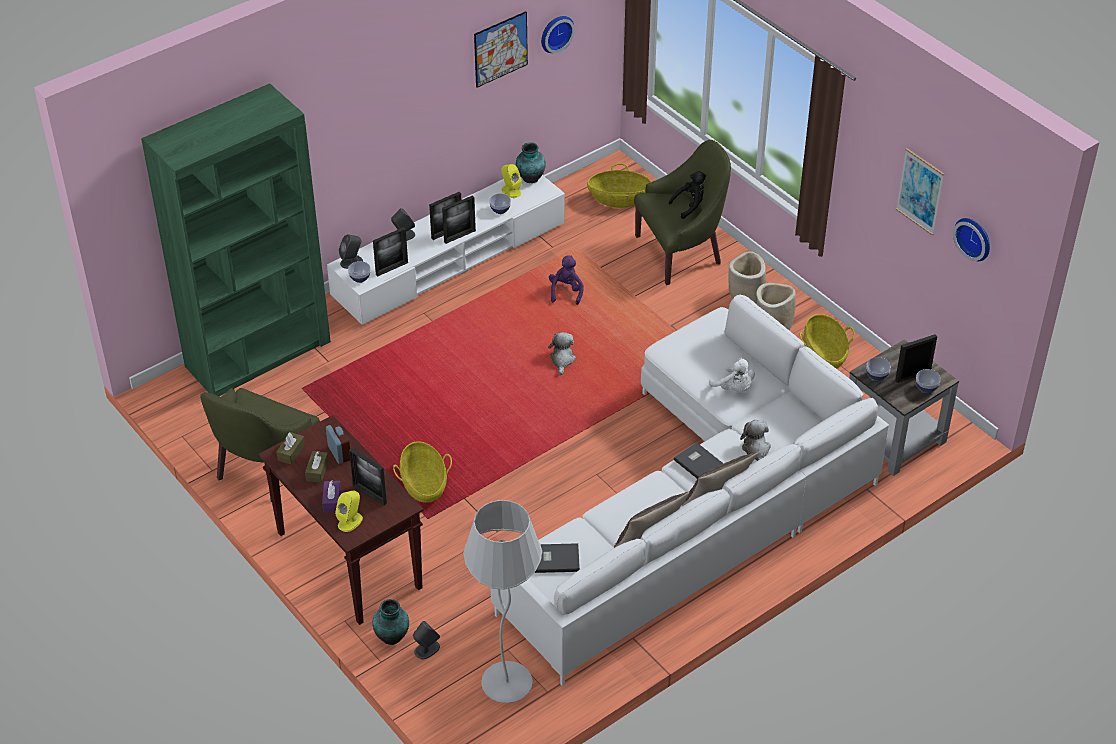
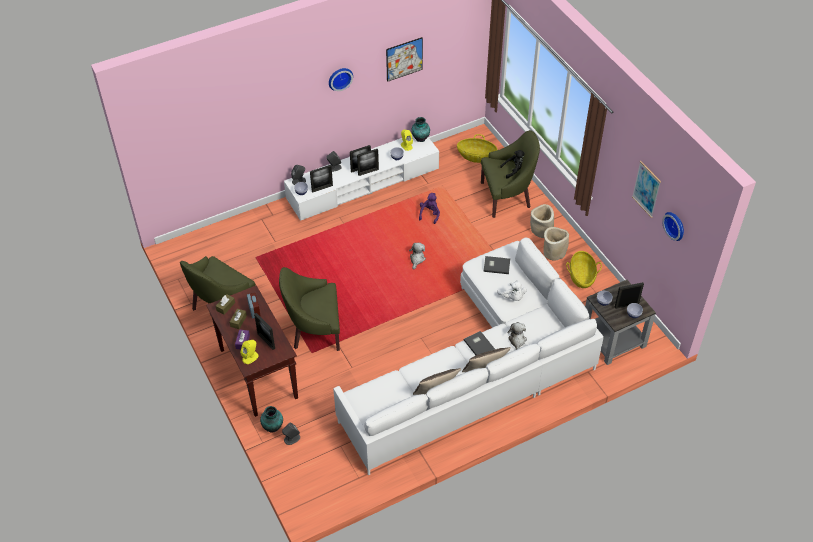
camera: 10 degrees right, 5 degrees up
(258, 354) = (235, 231): green bookcase -> none
(424, 484) = (314, 330): basket -> green armchair
(507, 684) = (335, 469): white floor lamp -> none
(555, 32) = (442, 51): wall clock -> wall clock (339, 78)
(555, 558) = (375, 396): grey book -> grey book (496, 265)

